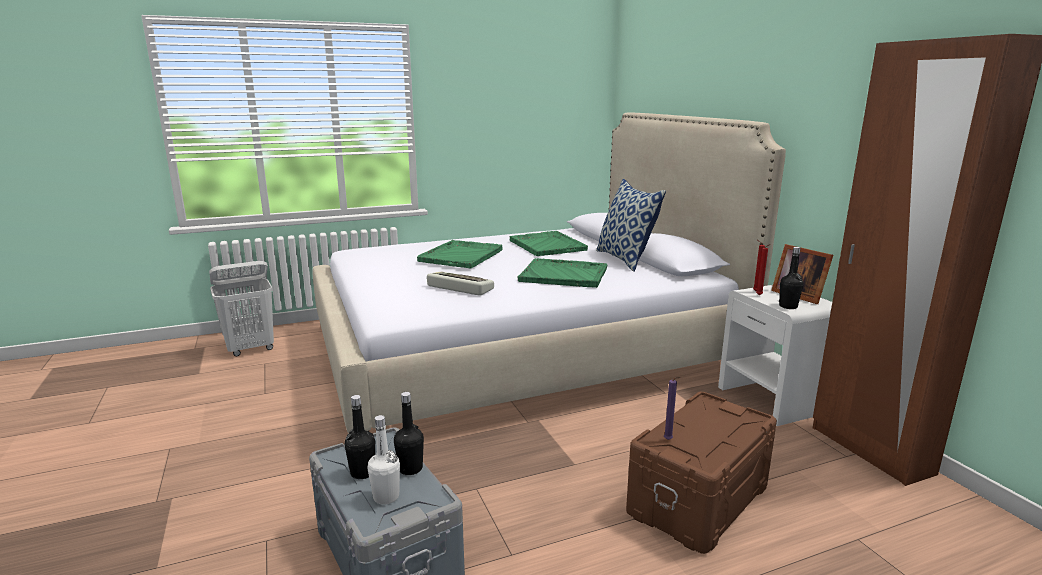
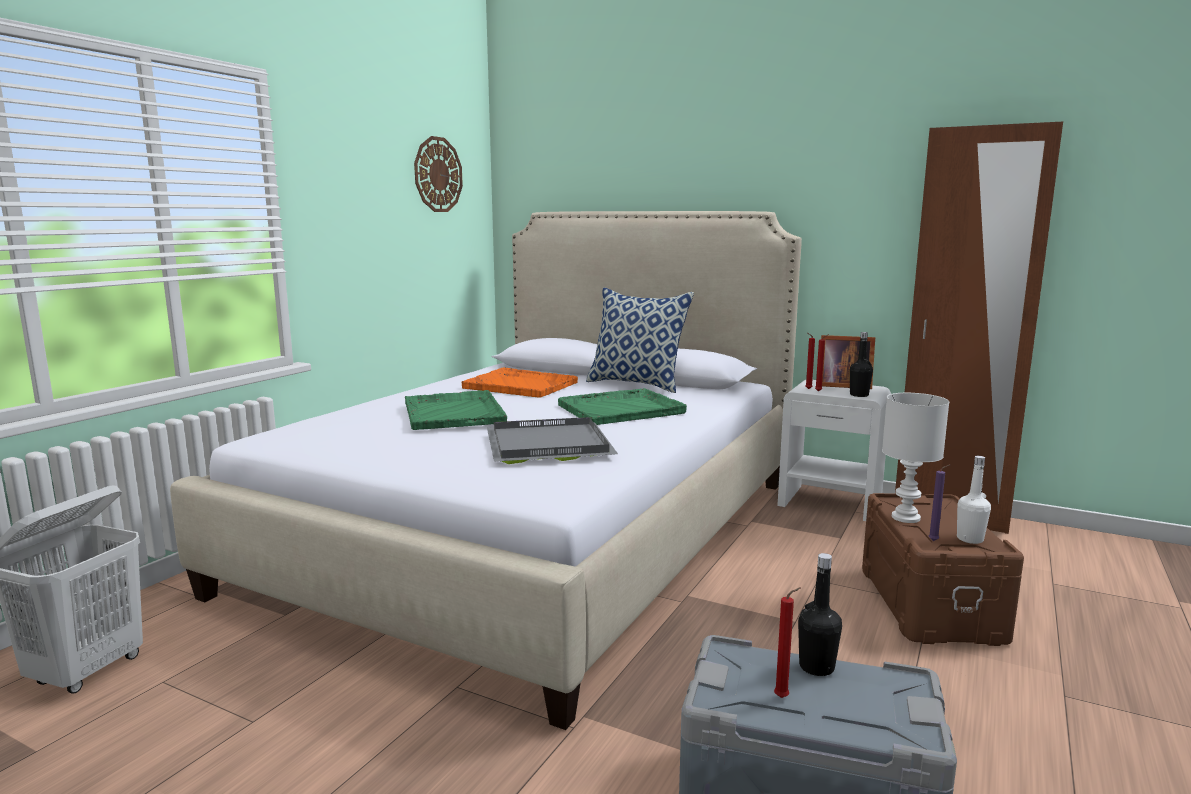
camera: 40 degrees left, 5 degrees down
(362, 472) = (783, 697): black bottle -> red candle
(386, 497) = (862, 706): white bottle -> white bottle (970, 539)
(458, 288) = (546, 446): keyboard -> grey tray
(547, 245) = (519, 385): green tray -> orange tray
(555, 83) = (438, 174): none -> wall clock
(688, 418) = (906, 518): none -> white table lamp

